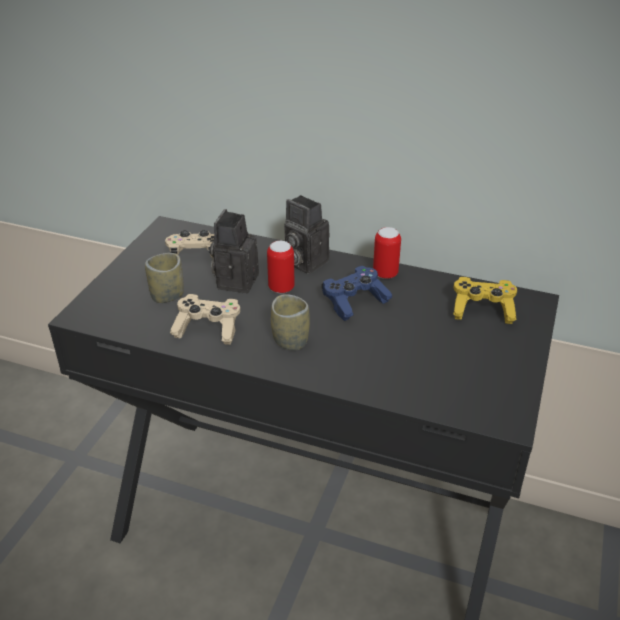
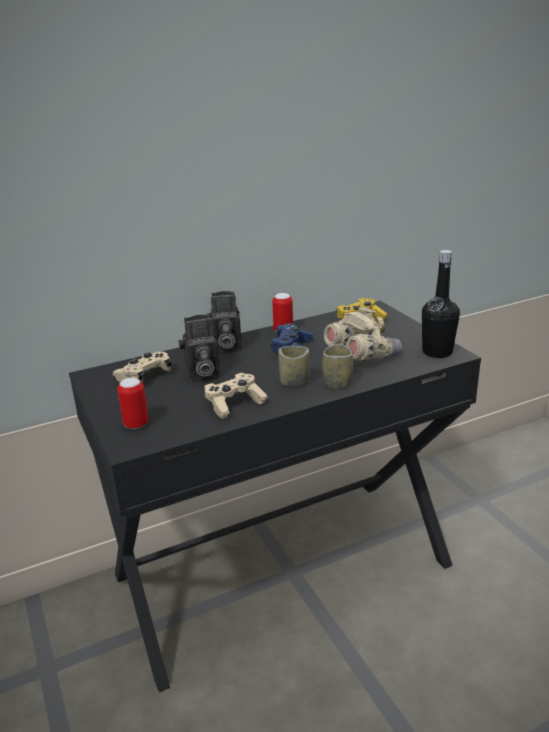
camera: 45 degrees left, 10 degrees down
(167, 295) = (171, 404): cup -> cup (337, 383)
(235, 280) = (201, 375): camera -> camera turned 75 degrees counterclockwise
(281, 288) = (238, 365): can -> can (136, 424)
(404, 353) = (361, 356): none -> beige binoculars
(492, 403) = (437, 352): none -> black bottle

